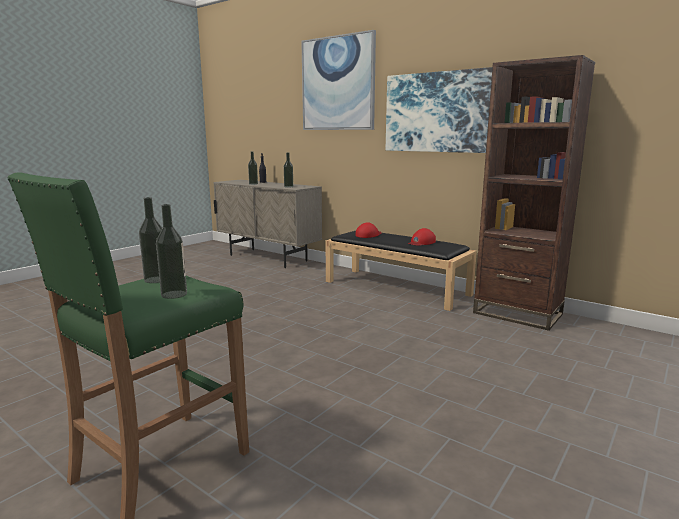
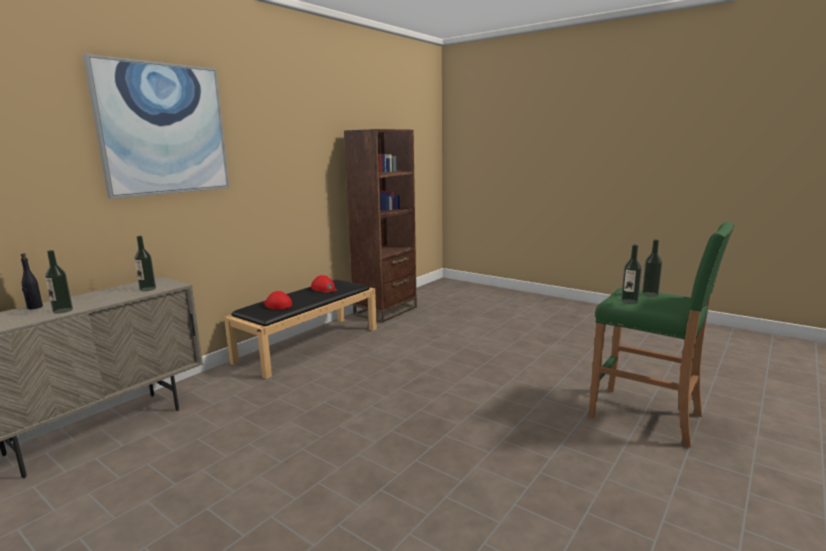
camera: 90 degrees left, 0 degrees up
(437, 112) = (290, 165): picture -> none

